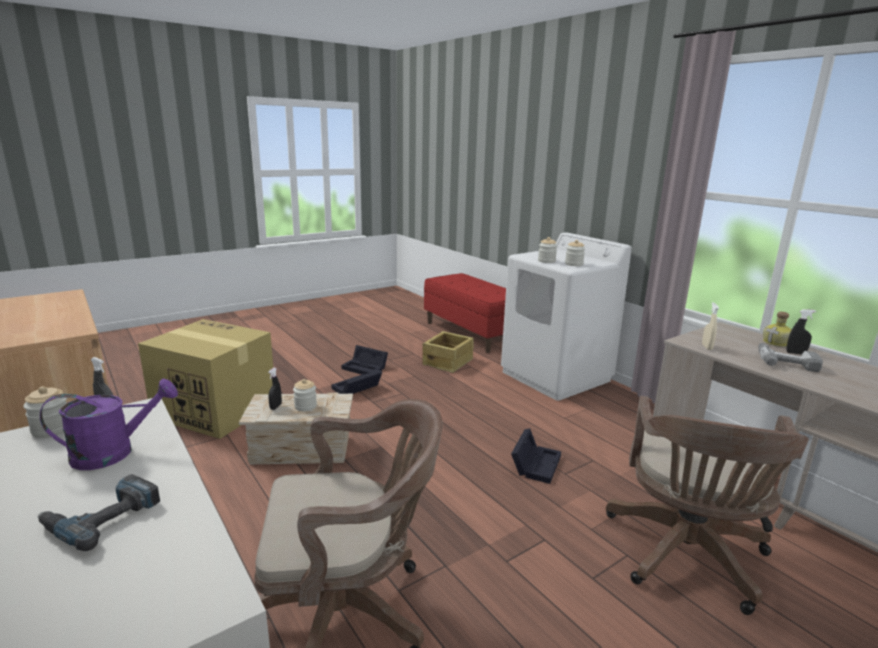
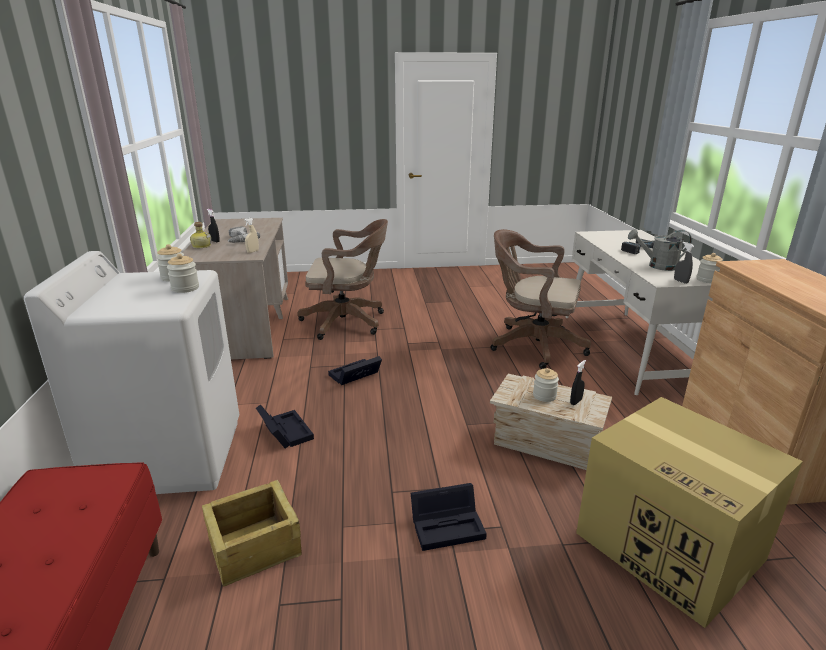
camera: 150 degrees left, 5 degrees up
(114, 452) = (657, 266): purple watering can -> grey watering can
(366, 368) = (402, 582): black storage box -> black storage box (284, 431)
(686, 557) = (348, 322): brown office chair -> brown office chair turned 45 degrees clockwise

